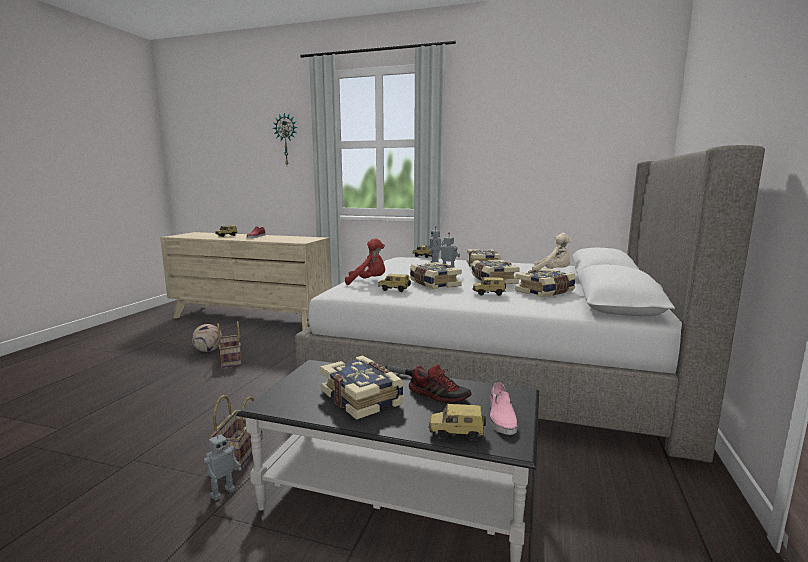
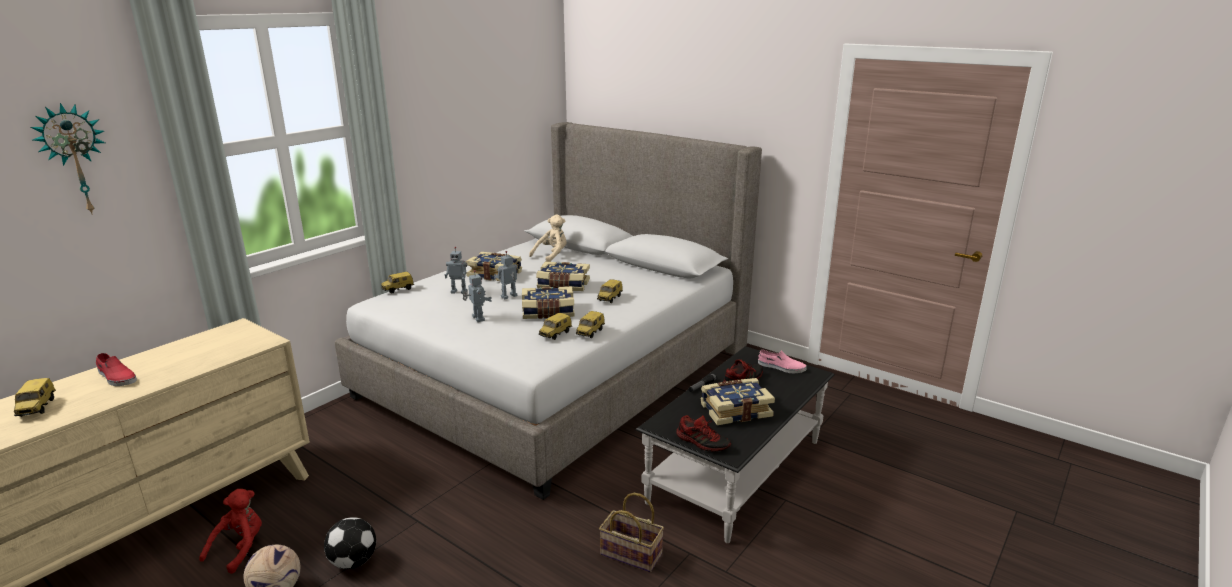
camera: 70 degrees left, 10 degrees up
(222, 492) = (697, 565): toy robot -> toy robot (477, 318)
(231, 360) = (354, 561): basket -> football
(287, 388) = (703, 442): none -> shoe
(368, 282) = (501, 342): red plush toy -> red plush toy (240, 548)
(456, 435) = (799, 386): toy car -> toy car (590, 333)
(545, 292) = (620, 278): book -> none

